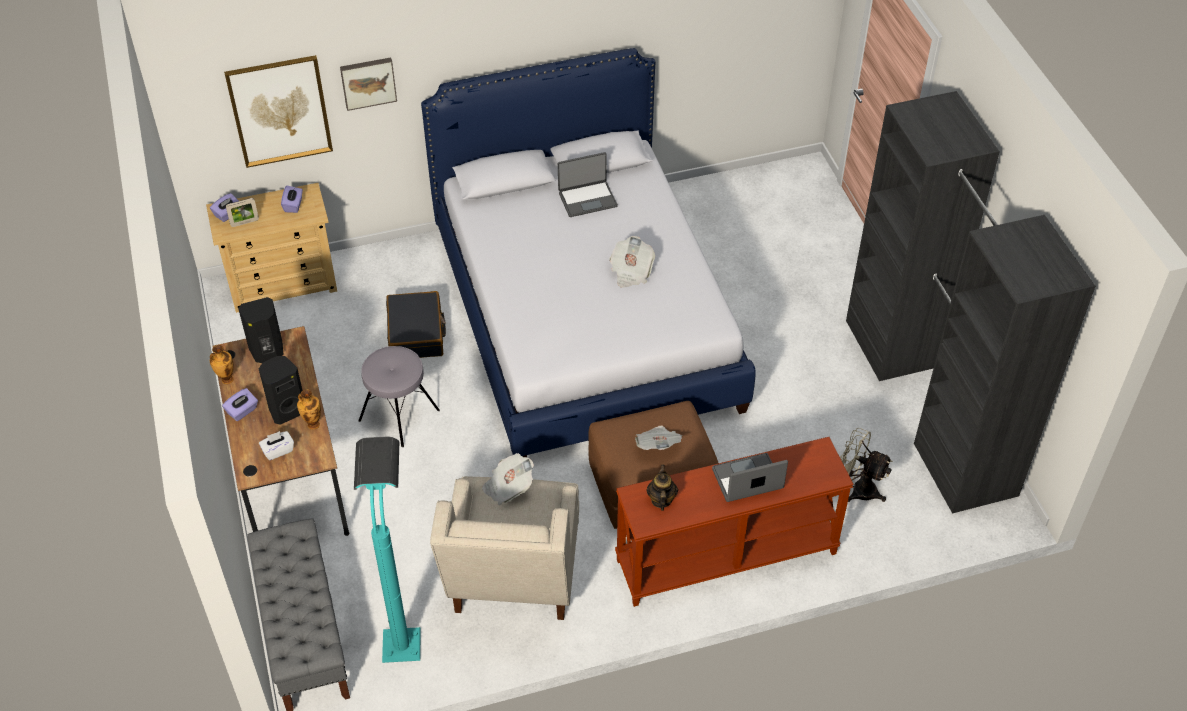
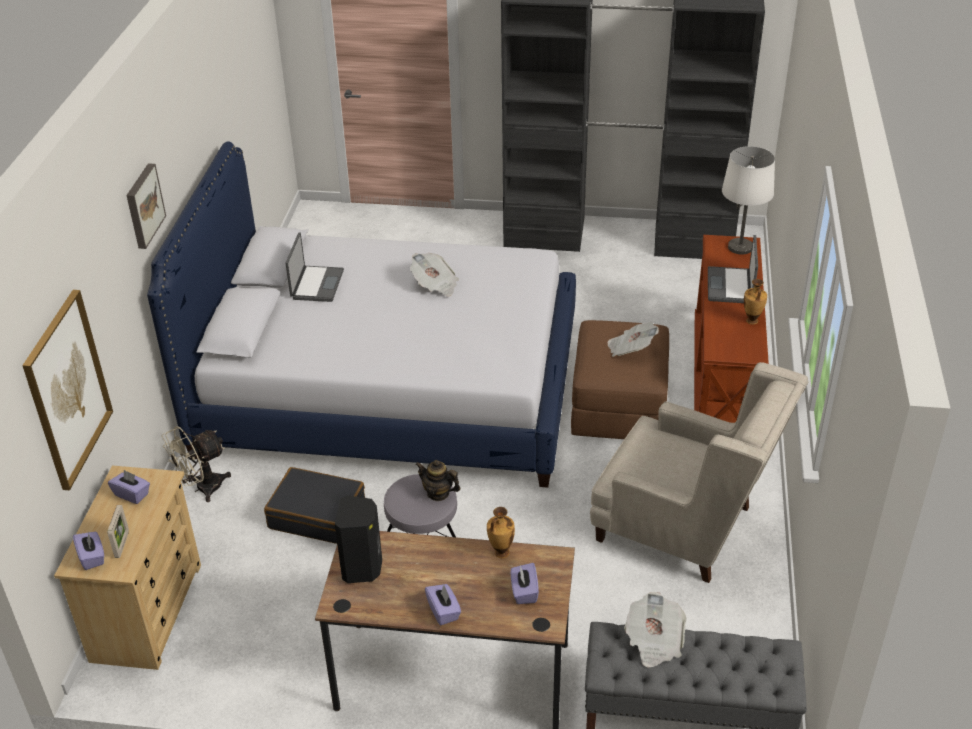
camera: 65 degrees left, 10 degrees down
(226, 379) = (382, 616): vase -> vase (751, 321)
(278, 450) = (524, 592): white tissue box -> purple tissue box
(286, 410) = (465, 571): black speaker -> none
(368, 82) = (108, 300): picture -> picture (143, 205)
(401, 623) = (705, 629): turquoise floor lamp -> none
(508, 487) = (632, 454): newspaper -> newspaper (654, 641)
(661, 500) = (730, 338): teapot -> teapot (438, 493)
(823, 471) = (740, 247): none -> white table lamp
(857, 489) = (684, 296): beige fan -> beige fan (202, 488)

